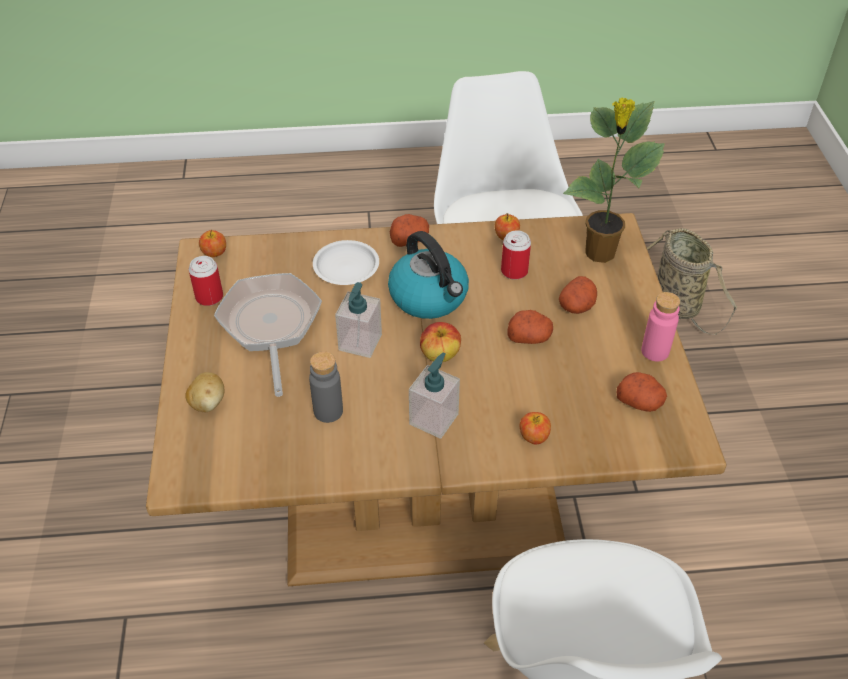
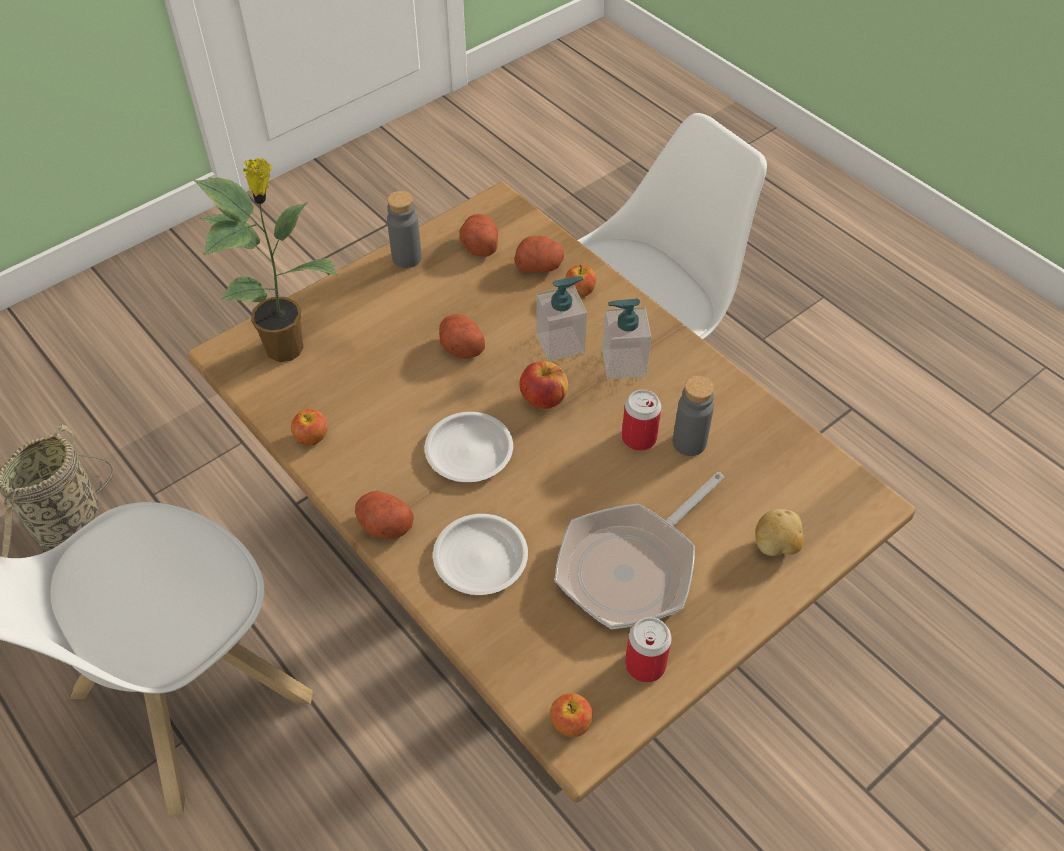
camera: 125 degrees left, 5 degrees up
(360, 342) = (583, 472): soap dispenser -> soap dispenser (560, 343)
(429, 297) = (468, 451): kettle -> white plate
(514, 271) = (369, 402): can -> can (639, 438)
(577, 306) = (386, 332): potato -> potato (539, 265)
(655, 351) = (407, 258): pink bottle -> grey bottle

